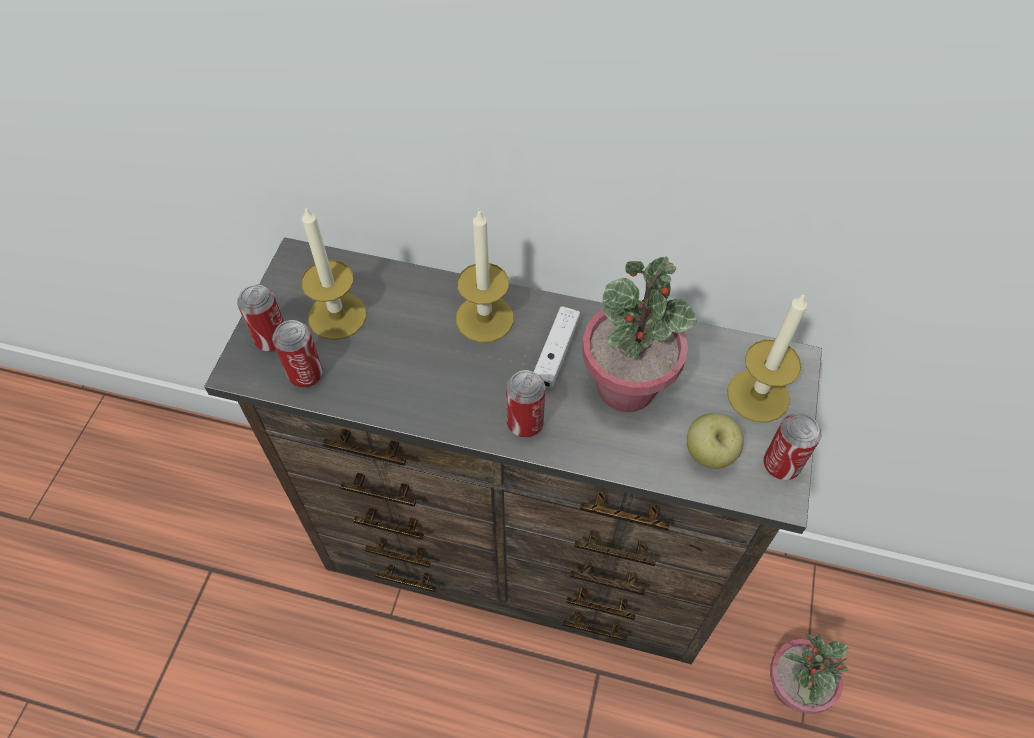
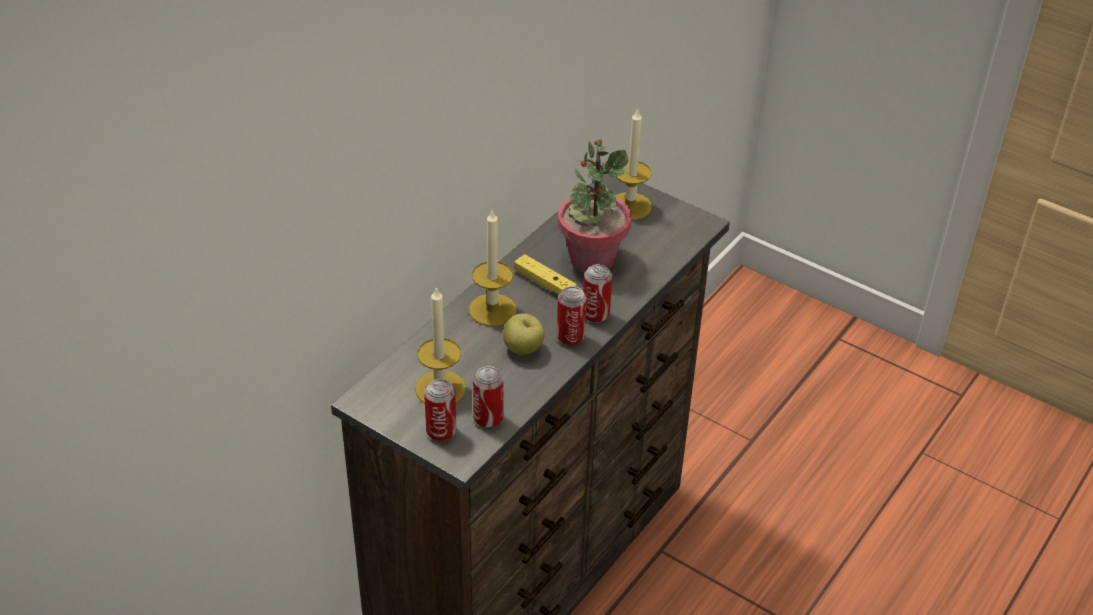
camera: 70 degrees left, 15 degrees down
(555, 353) = (545, 283): white game controller -> yellow game controller
(709, 454) = (661, 241): apple -> apple (523, 349)
(781, 465) = (684, 215): can -> can (570, 337)
(793, 688) = (723, 434): potted plant -> none

